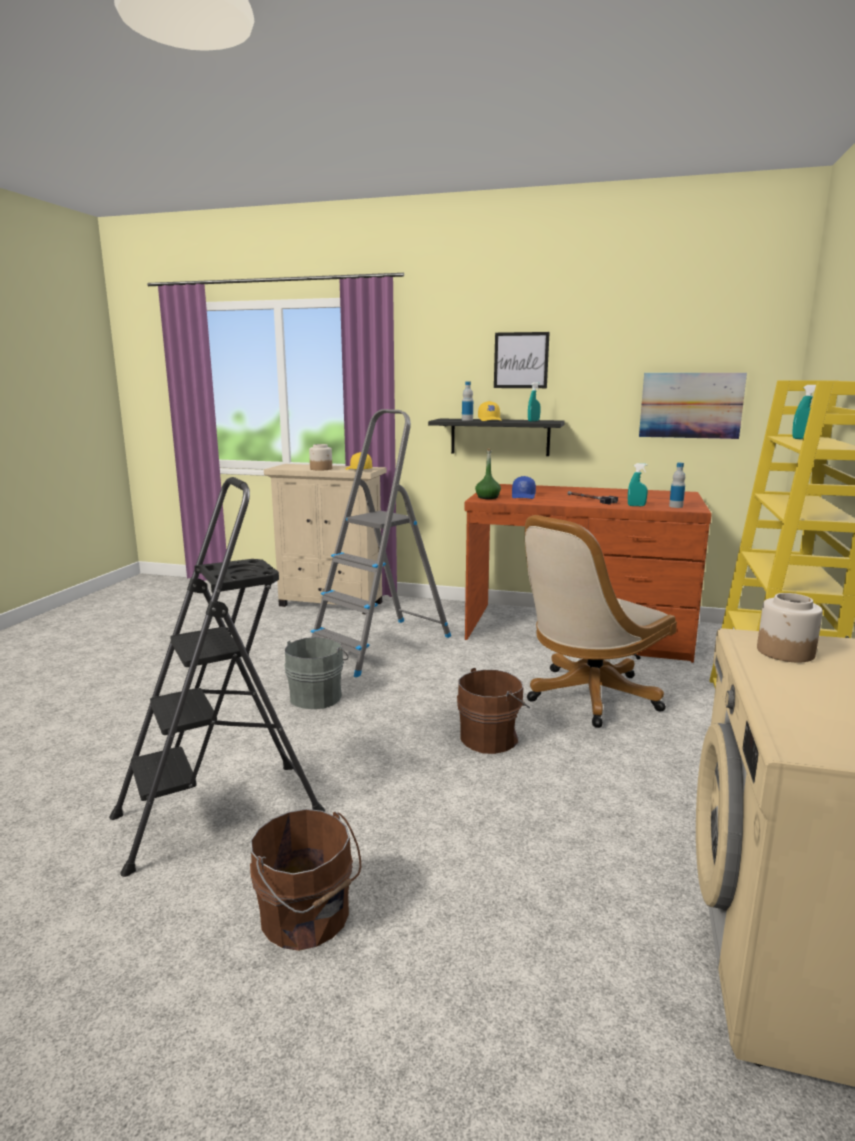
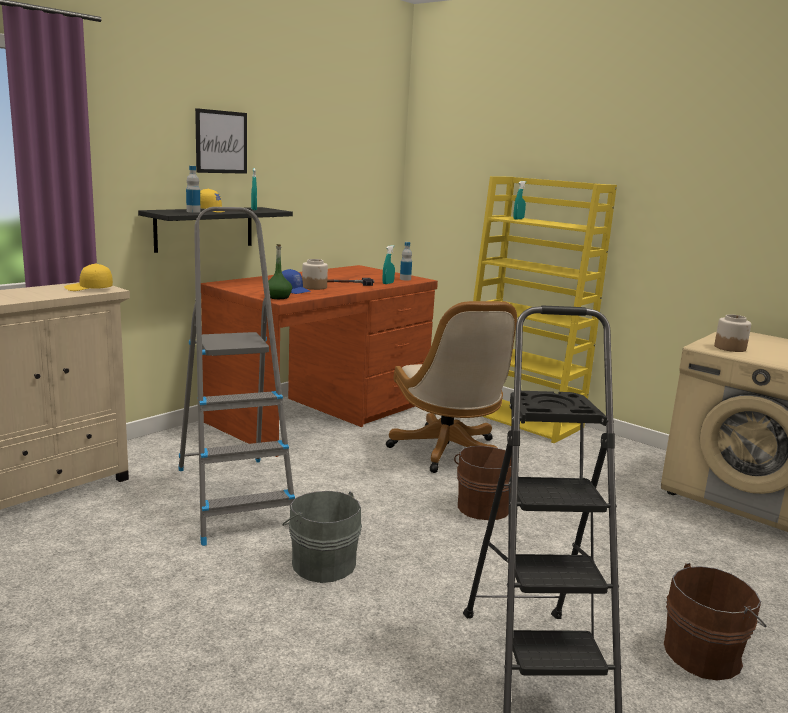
camera: 65 degrees left, 0 degrees up
(321, 469) = (37, 295): jar -> jar (314, 287)
(691, 405) = (349, 189): picture -> none

